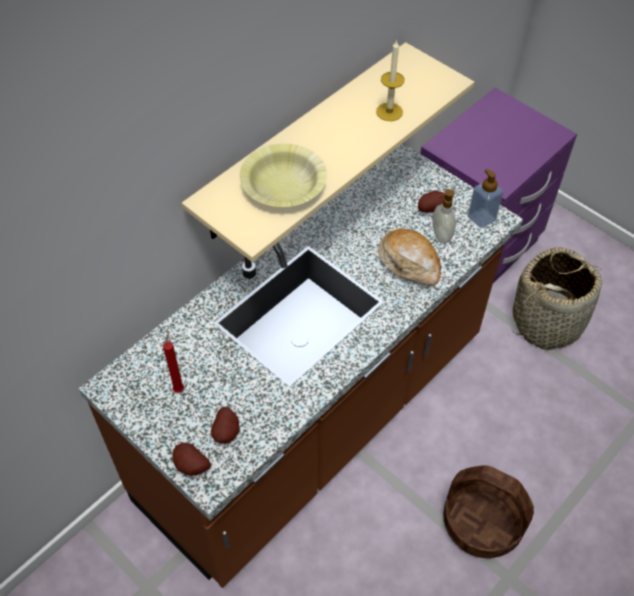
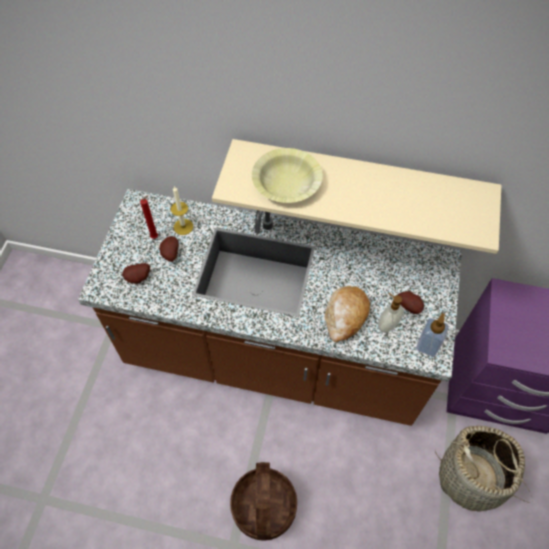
camera: 60 degrees right, 5 degrees up
(190, 467) = (104, 272): potato -> potato (169, 254)
(389, 112) = (412, 209): candle -> candle (183, 227)

